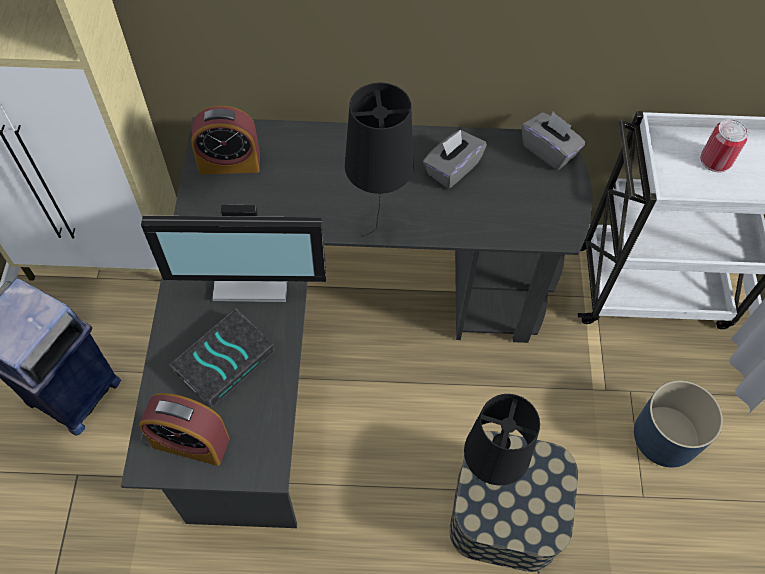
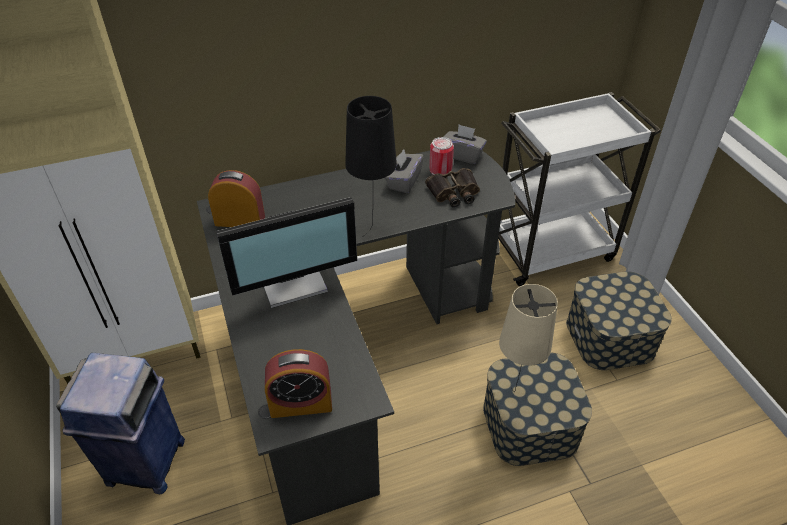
camera: 20 degrees left, 15 degrees down
(224, 359) = (299, 341): book -> none
(229, 163) = (240, 220): alarm clock -> alarm clock turned 150 degrees counterclockwise
(483, 489) = (514, 398): black table lamp -> beige table lamp
(508, 208) = (454, 193): none -> binoculars
(665, 435) = (610, 336): blue planter -> storage box
(715, 160) = (572, 128): can -> can (440, 170)

